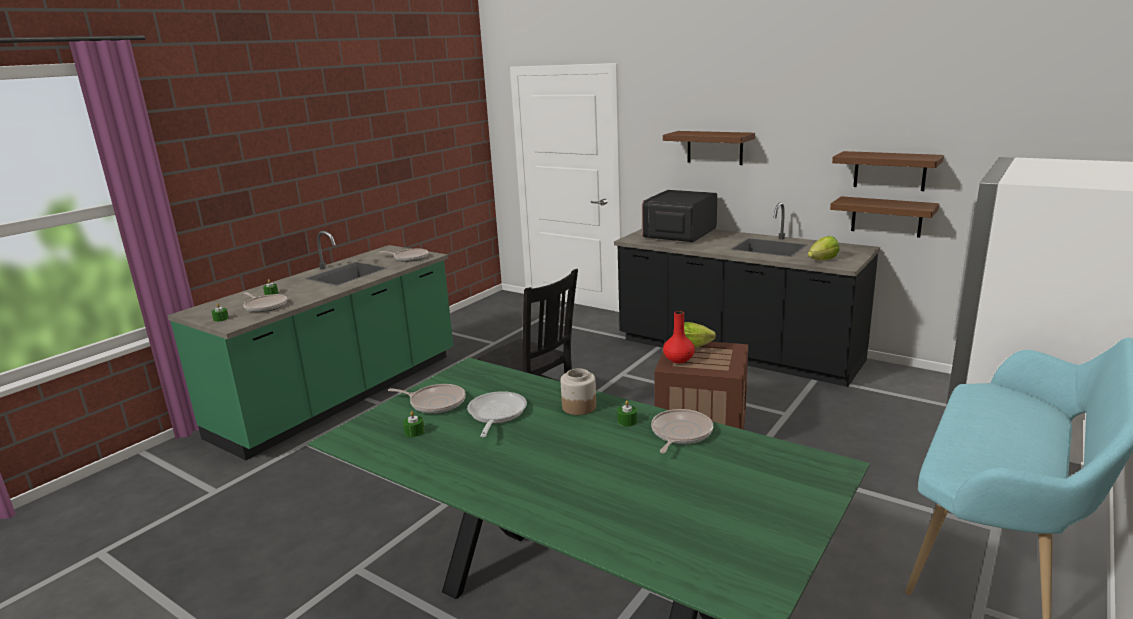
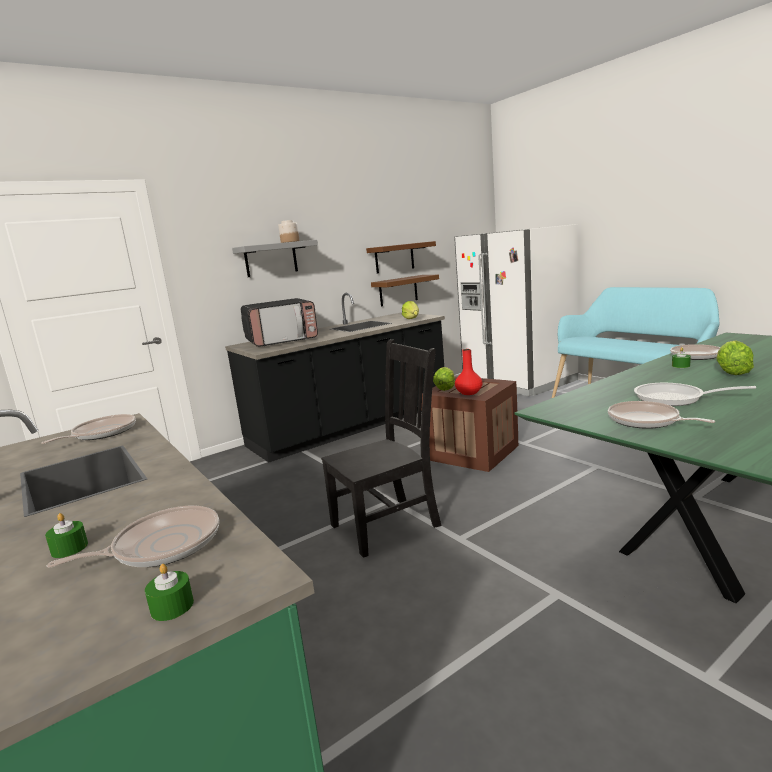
camera: 70 degrees left, 5 degrees down
(414, 432) = (728, 427): green candle -> none
(435, 403) = (646, 421): frying pan -> frying pan turned 75 degrees counterclockwise
(578, 407) = (654, 376): jar -> jar (290, 242)
(598, 447) = (731, 372): none -> lettuce
(679, 235) = (282, 340): microwave -> microwave turned 75 degrees counterclockwise
(714, 147) = (271, 259): brown shelf -> grey shelf

